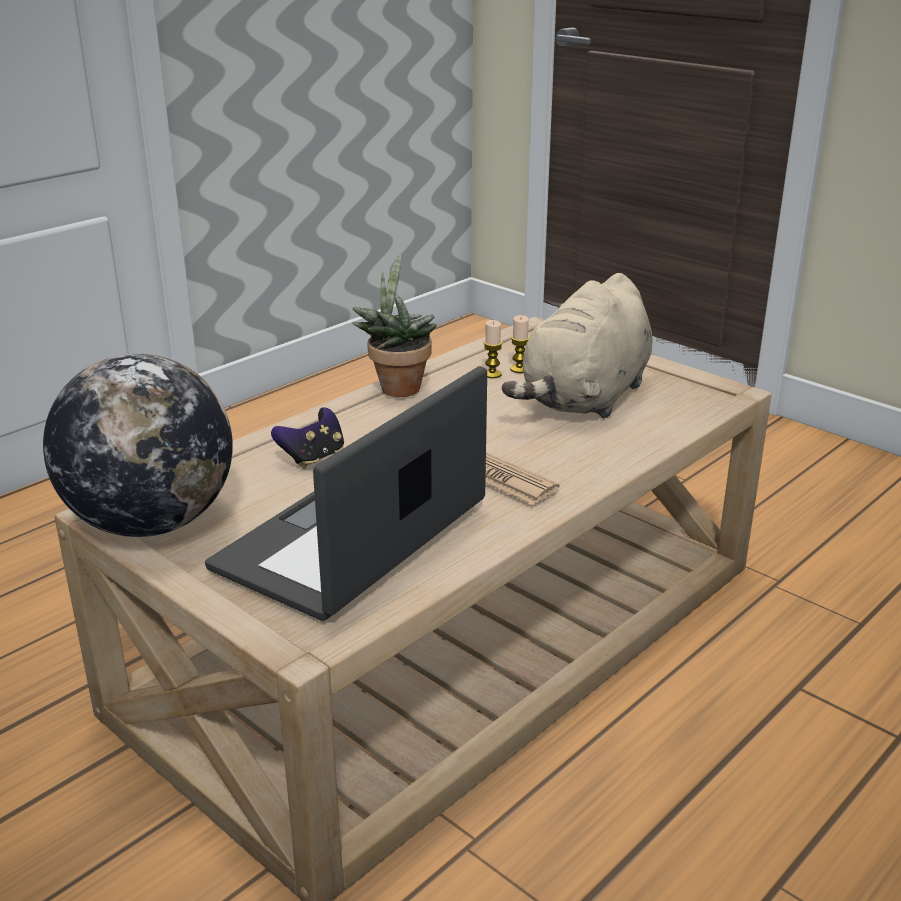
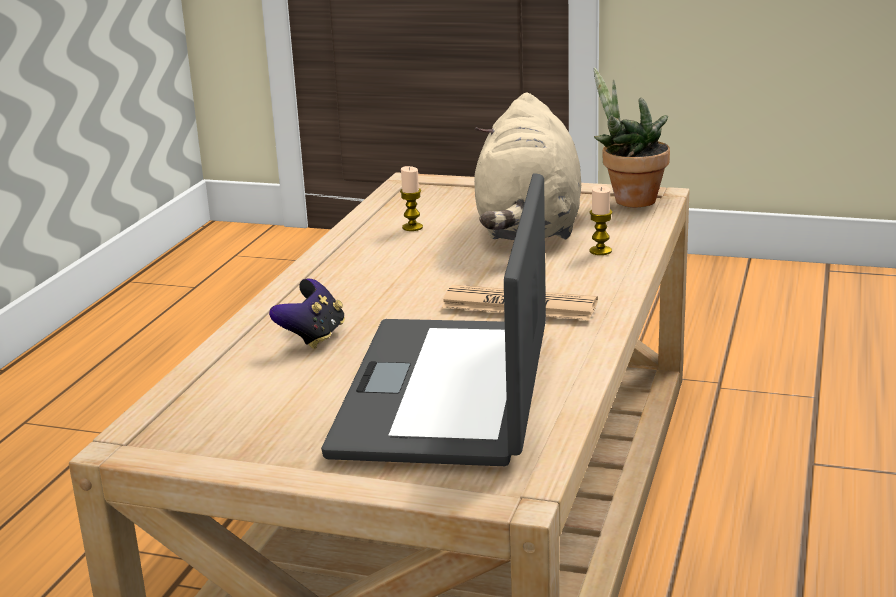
camera: 25 degrees left, 5 degrees down
(151, 523) = (203, 437): globe -> none
(397, 386) = (329, 256): potted plant -> potted plant (629, 200)
(519, 369) = (434, 218): candle -> candle (600, 251)

